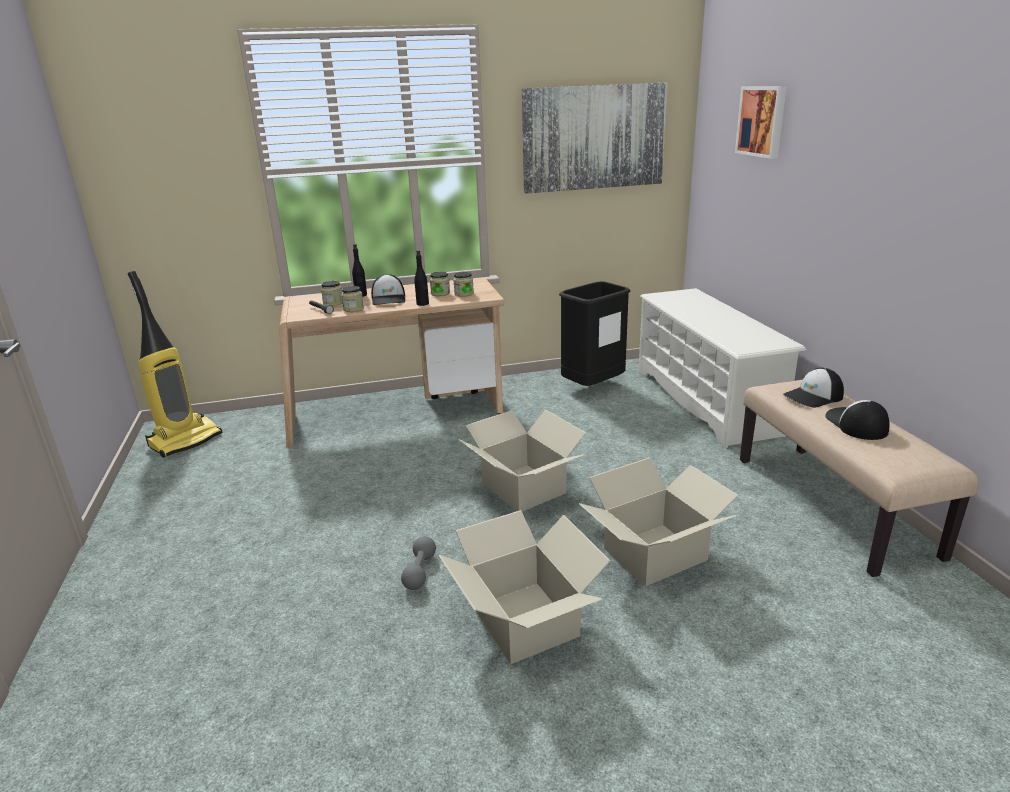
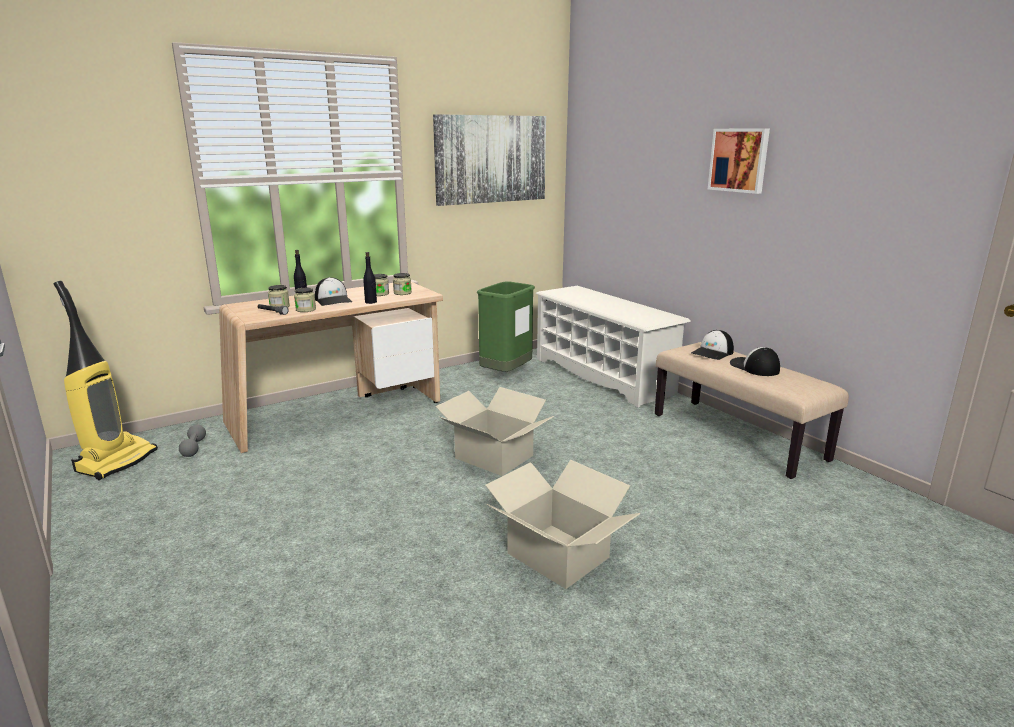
camera: 20 degrees left, 5 degrees down
(420, 571) = (442, 535): grey dumbbell -> grey dumbbell (194, 448)
(592, 387) = (506, 374): black trash can -> green trash can
(654, 553) = (630, 488): cardboard box -> none
(762, 121) = (634, 146): picture -> picture (739, 160)

